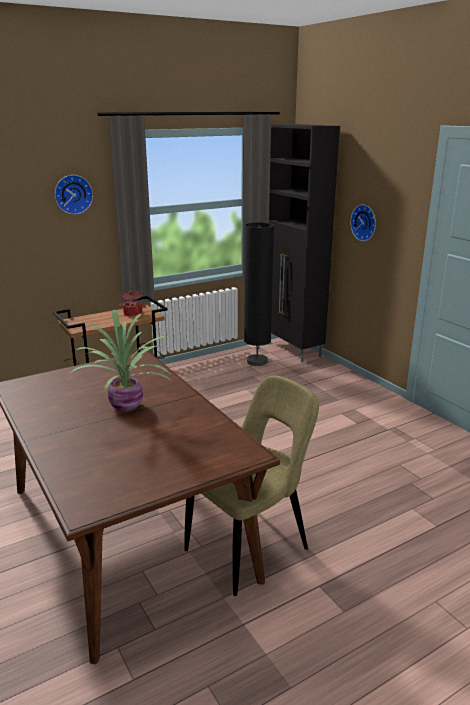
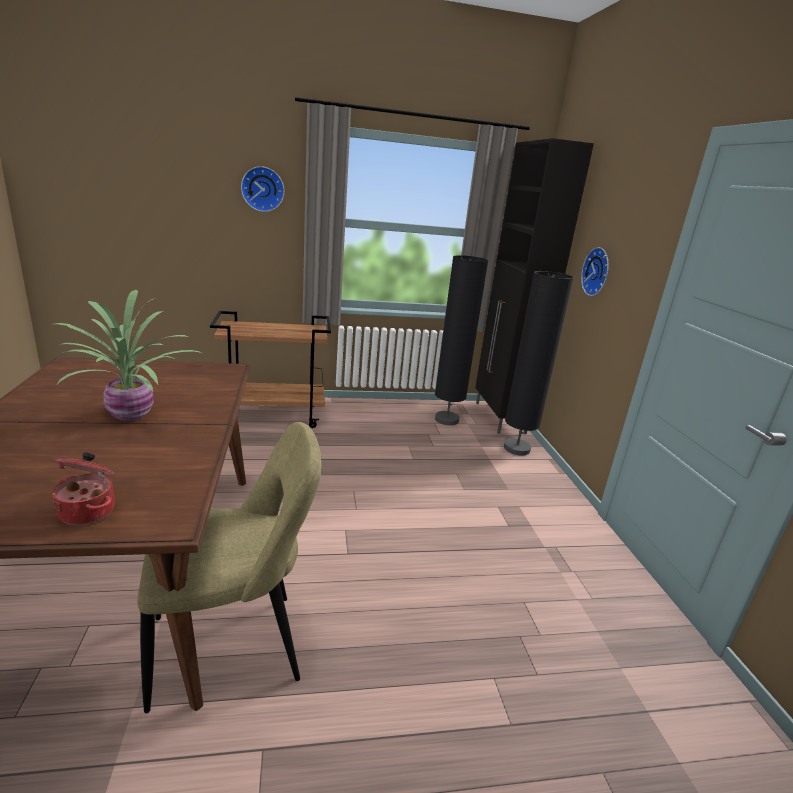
camera: 20 degrees right, 0 degrees up
(133, 313) = (300, 330): cooking pot -> cooking pot (89, 510)
(323, 370) = (517, 449): none -> black floor lamp

